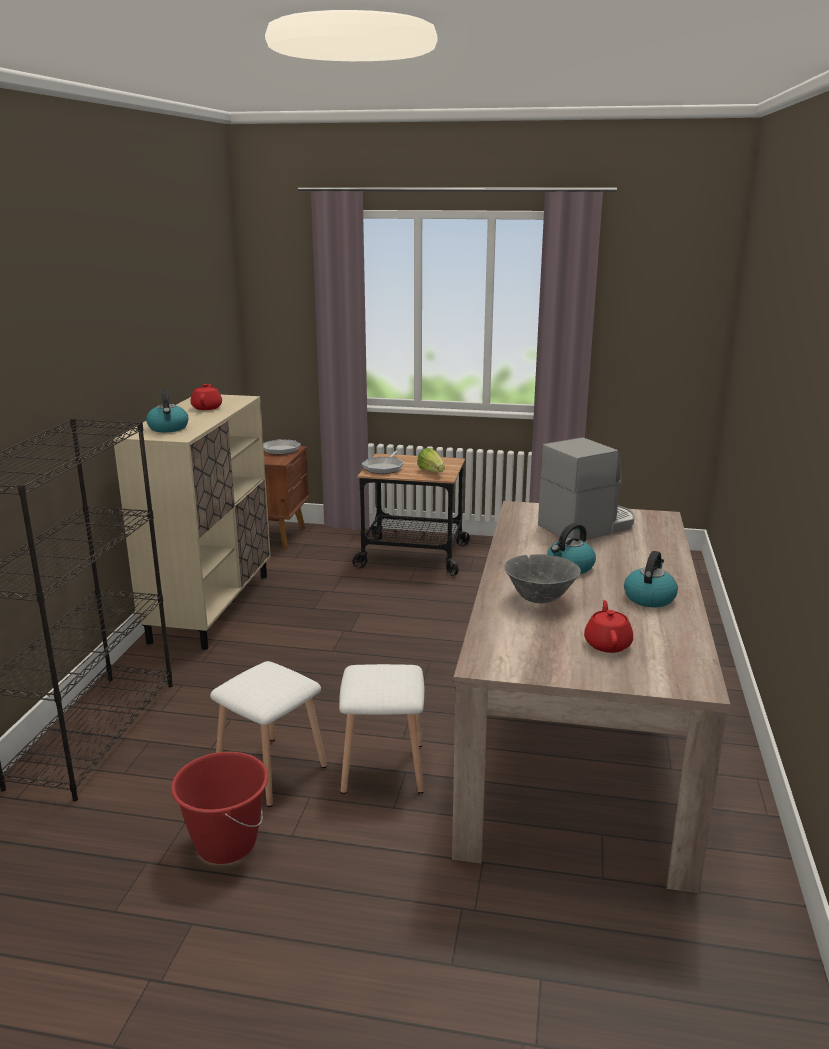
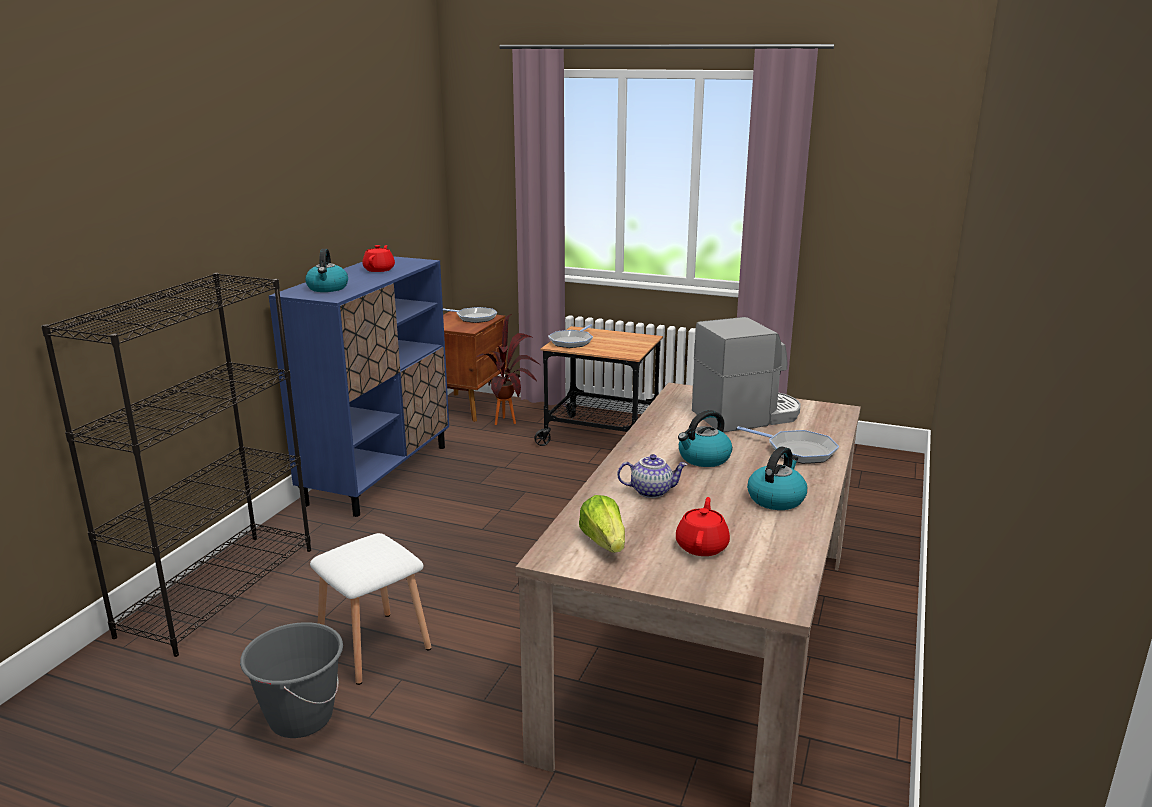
camera: 10 degrees right, 0 degrees up
(211, 607) = (379, 474): beige cabinet -> blue cabinet
(225, 844) = (300, 718): red bucket -> grey bucket
(321, 548) = (511, 422): none -> potted plant
(382, 766) = (487, 655): white stool -> none
(431, 472) = (620, 348): lettuce -> lettuce (604, 543)
(539, 599) = (651, 491): grey bowl -> teapot
(646, 554) = (797, 451): none -> frying pan

